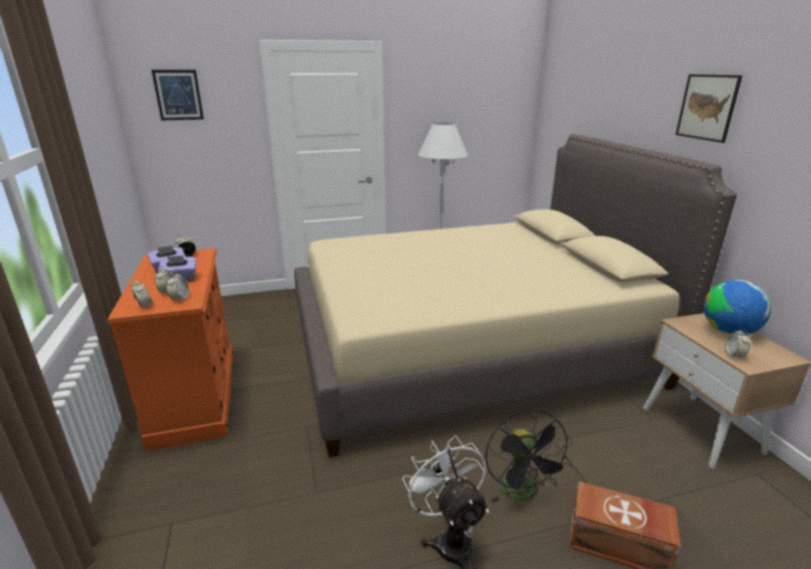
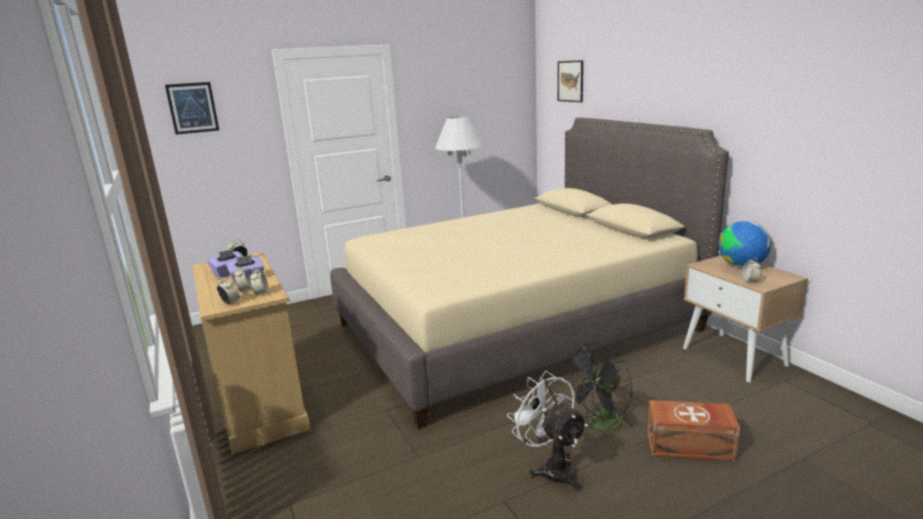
camera: 10 degrees left, 5 degrees down
(196, 396) = (261, 402): orange dresser -> beige dresser
(522, 493) = (601, 425): black fan -> black fan turned 75 degrees clockwise
(707, 107) = (693, 84): picture -> picture (570, 81)

